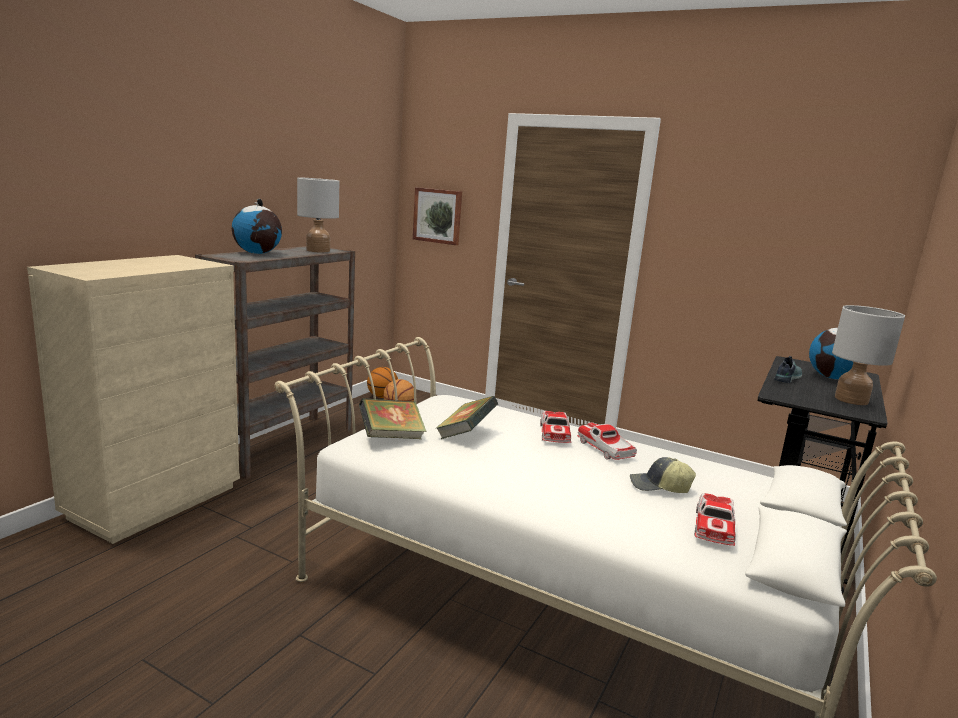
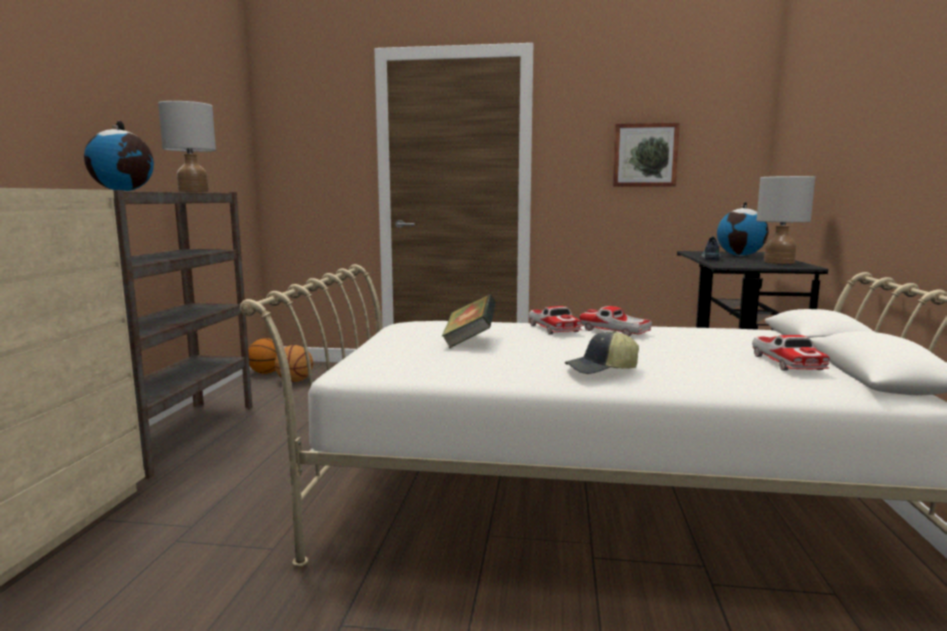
camera: 20 degrees left, 5 degrees down
(391, 437) = (393, 354): book -> none
(438, 216) = (304, 164): picture -> picture (645, 155)
(659, 487) = (700, 347): cap -> cap (601, 369)

